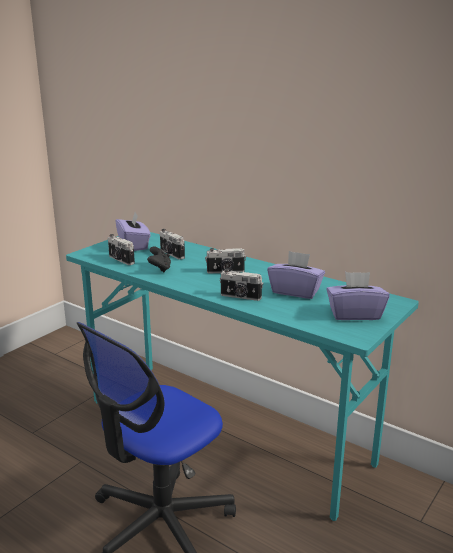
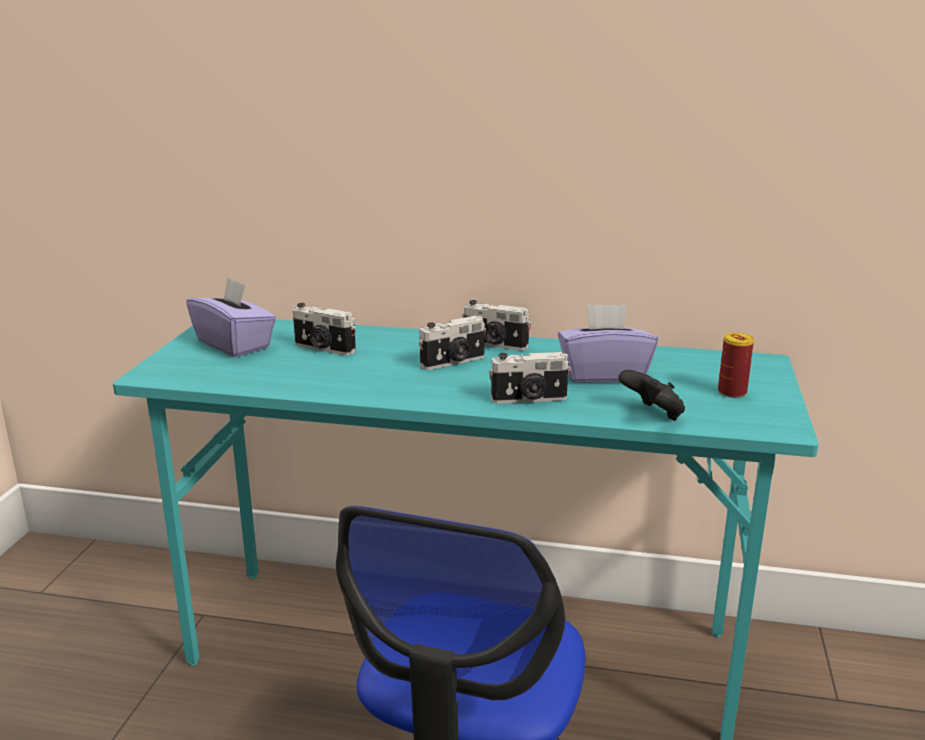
camera: 25 degrees left, 0 degrees up
(120, 260) = (239, 375): camera -> camera (495, 345)
(160, 269) = (332, 377): black game controller -> black game controller (653, 415)
(354, 314) = (732, 392): purple tissue box -> can

